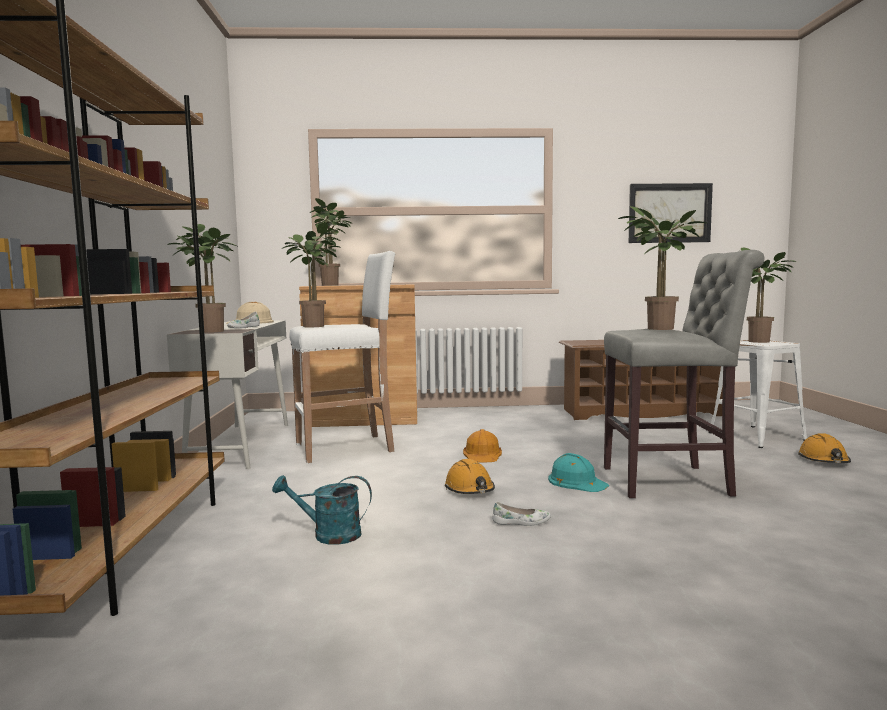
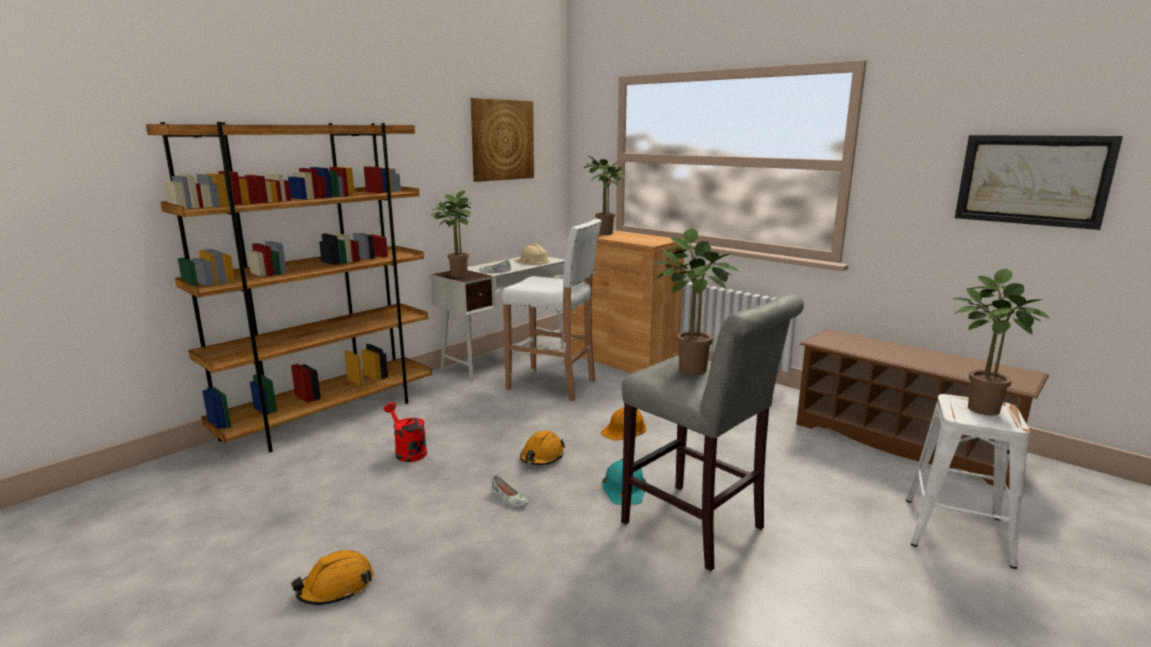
camera: 45 degrees right, 10 degrees up
(201, 177) = (502, 140): none -> picture
(317, 326) = (536, 280): potted plant -> none
(328, 535) = (407, 451): turquoise watering can -> red watering can
(824, 460) = (944, 598): orange hard hat -> orange hard hat (336, 587)

